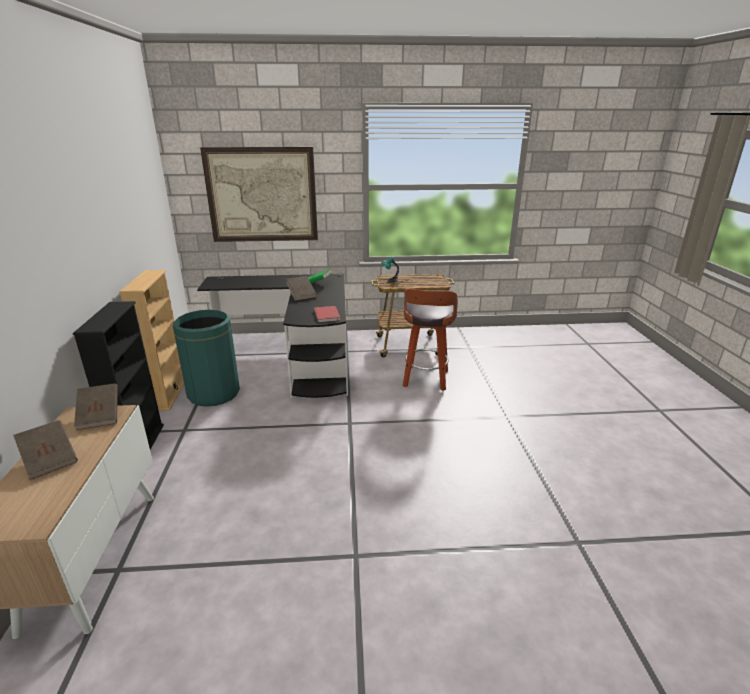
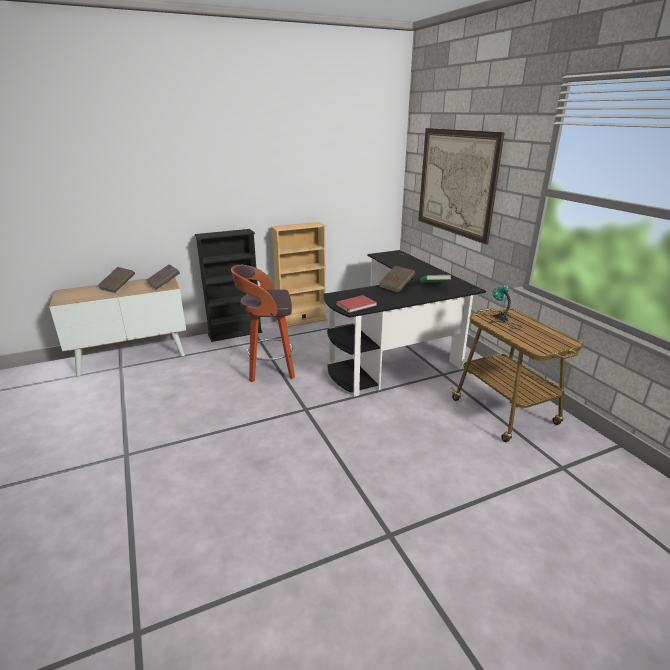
camera: 70 degrees right, 0 degrees up
(213, 393) = (313, 335): green trash can -> none
(425, 380) = (428, 442): stool -> stool (269, 370)

